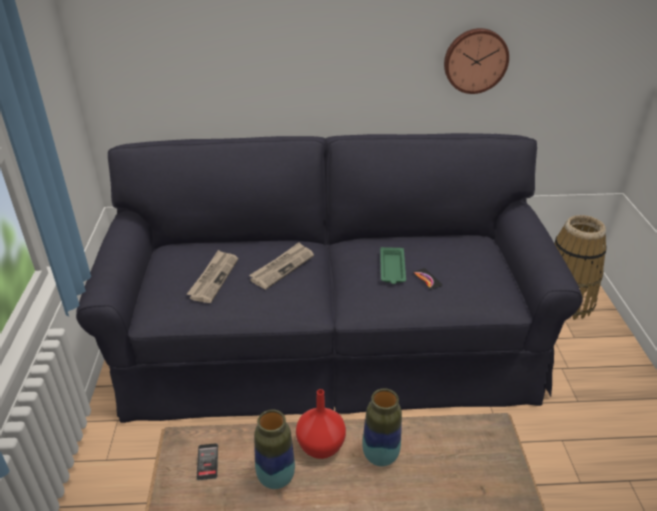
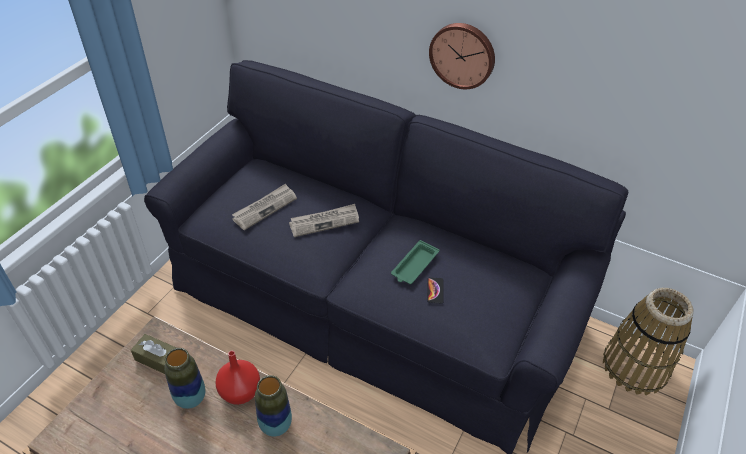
camera: 30 degrees right, 10 degrees up
(207, 462) = (158, 359): phone -> brown tissue box
(475, 60) = (587, 87): wall clock -> wall clock (463, 55)

